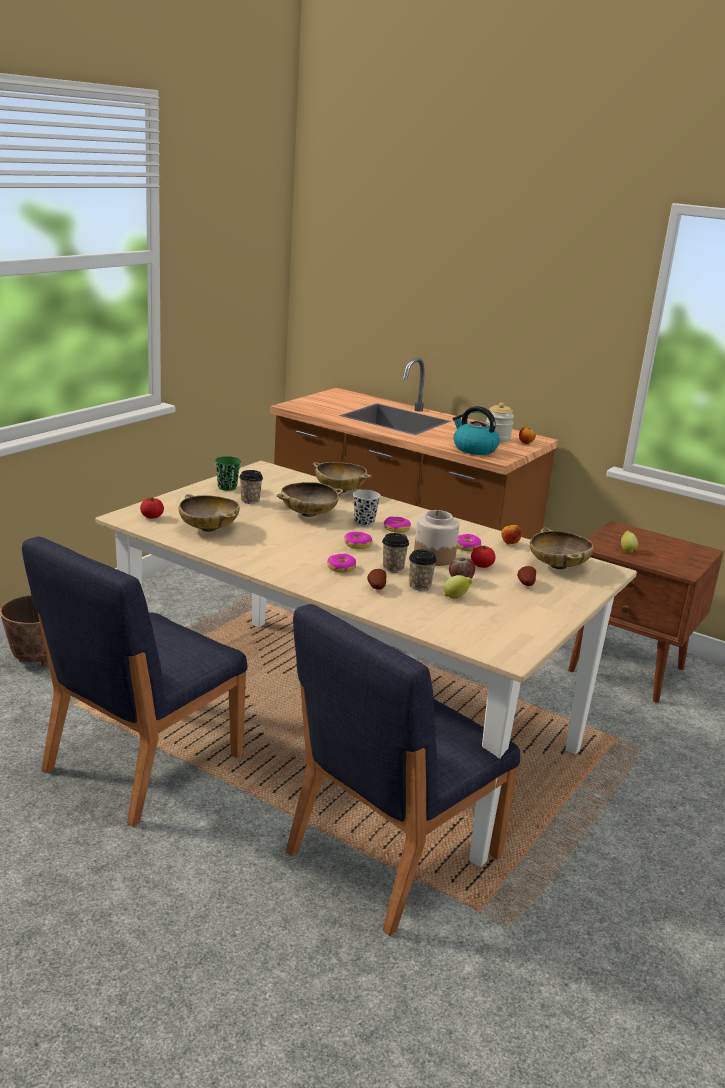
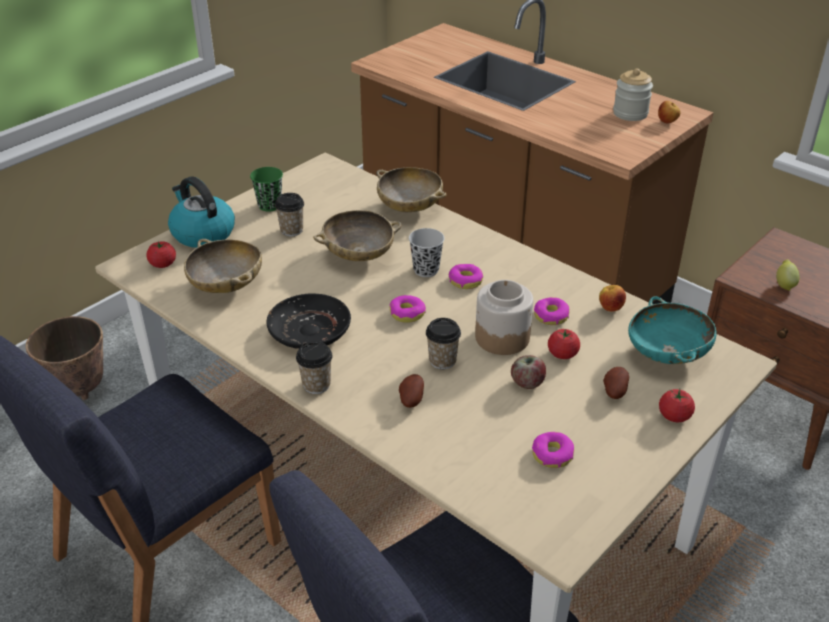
camera: 10 degrees right, 15 degrees up
(285, 553) = (310, 331): none -> black plate
(341, 568) = (374, 360): donut -> donut (552, 455)
(420, 586) = (469, 396): cup -> cup (316, 385)
(456, 597) = (513, 420): lemon -> none
(474, 449) = (594, 136): kettle -> kettle (202, 233)
(558, 566) = (667, 354): beige bowl -> turquoise bowl
(572, 596) = (674, 416): none -> tomato

